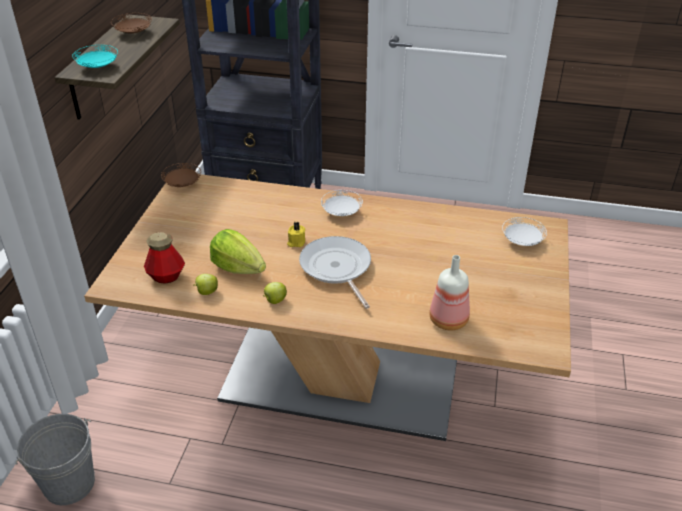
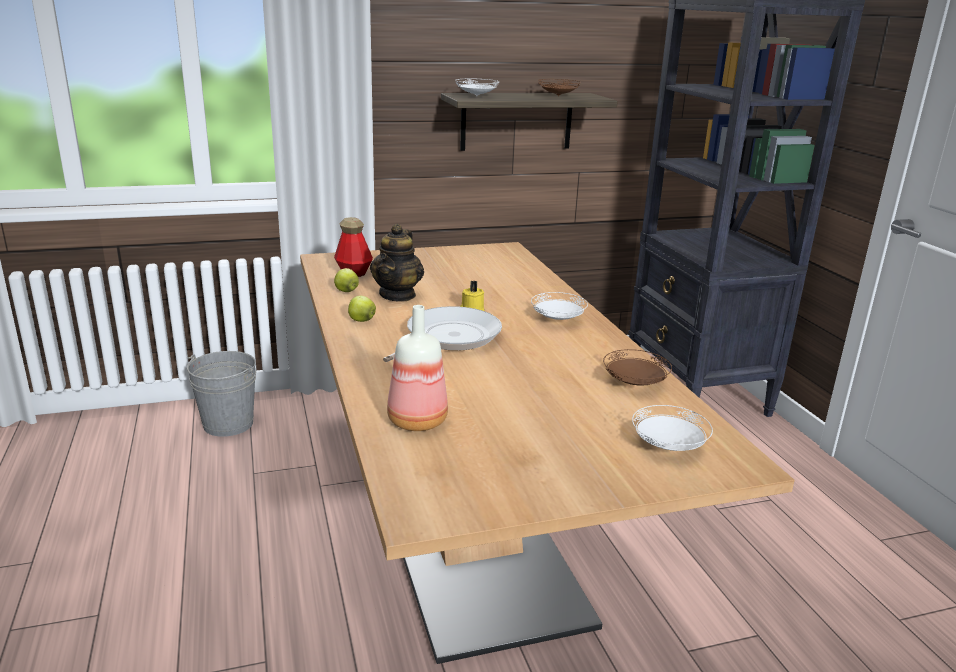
camera: 60 degrees right, 15 degrees down
(98, 67) = (477, 96): turquoise plate -> white plate
(182, 184) = (501, 248): brown plate -> brown plate (634, 384)
(238, 268) = (398, 295): lettuce -> teapot

